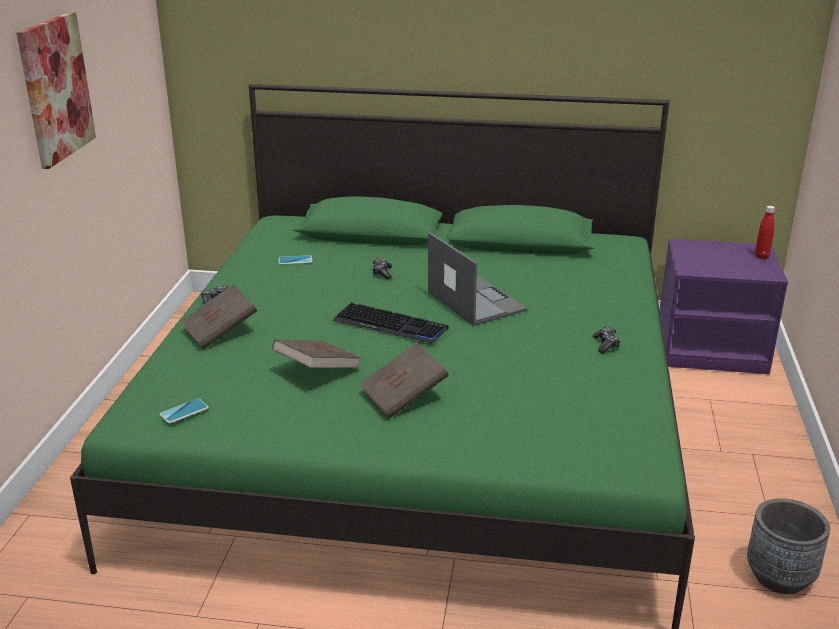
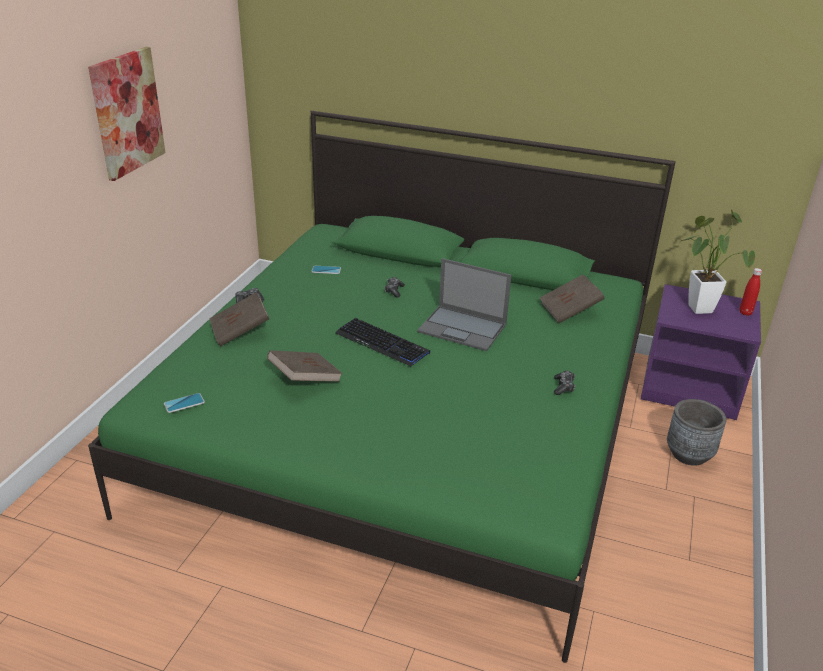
camera: 10 degrees right, 5 degrees up
(403, 397) = (368, 415): brown book -> brown book (569, 311)
(475, 301) = (463, 328): laptop -> laptop turned 135 degrees clockwise
(711, 255) = (698, 306): none -> potted plant
(779, 577) = (679, 621): grey planter -> grey planter (689, 454)

